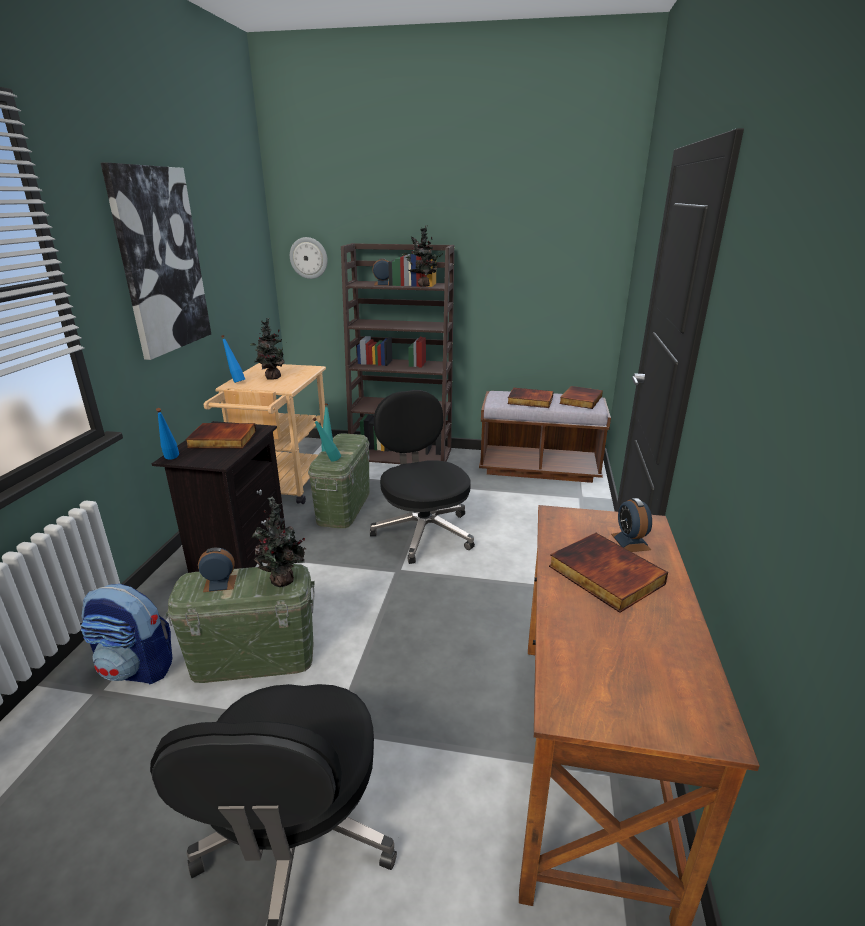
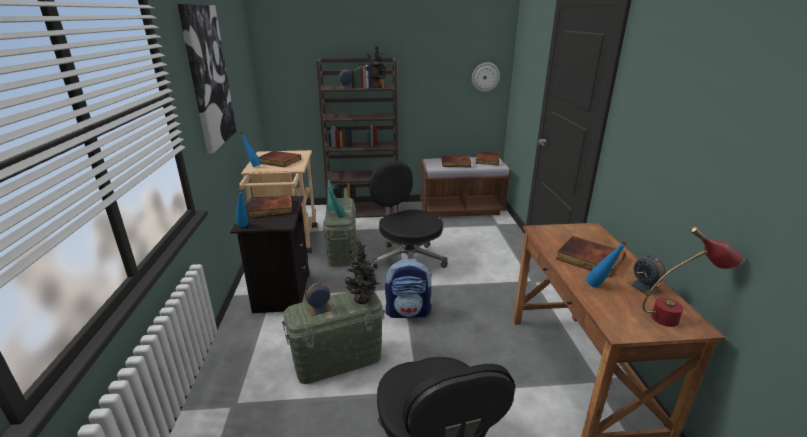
camera: 15 degrees left, 0 degrees up
(137, 668) = (254, 383): backpack -> backpack (408, 312)
(271, 378) = (278, 161): potted plant -> book
(309, 258) = (284, 70): wall clock -> wall clock (485, 77)
(586, 627) = (599, 288): none -> blue bottle
(630, 542) = (589, 239): alarm clock -> alarm clock (644, 287)
(686, 709) = (676, 318): none -> red table lamp

